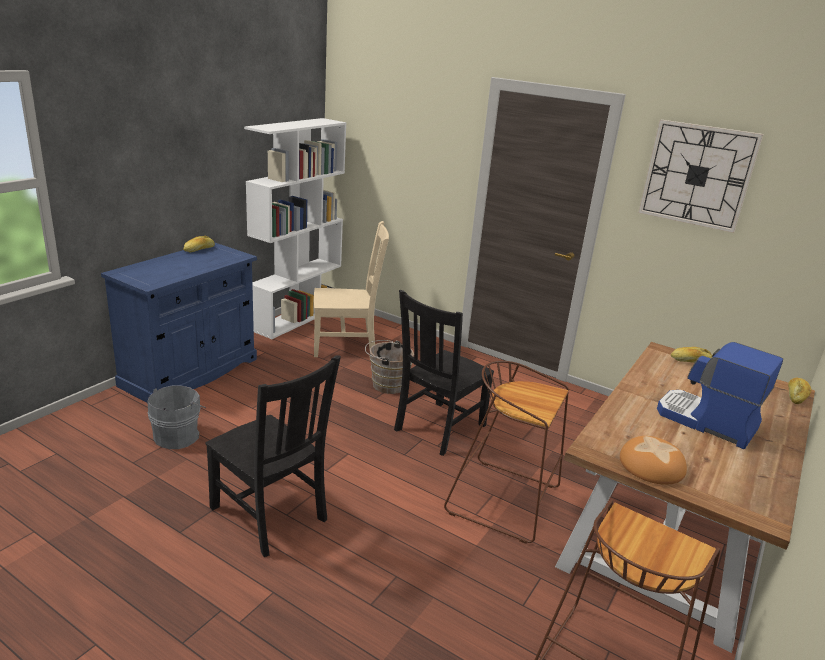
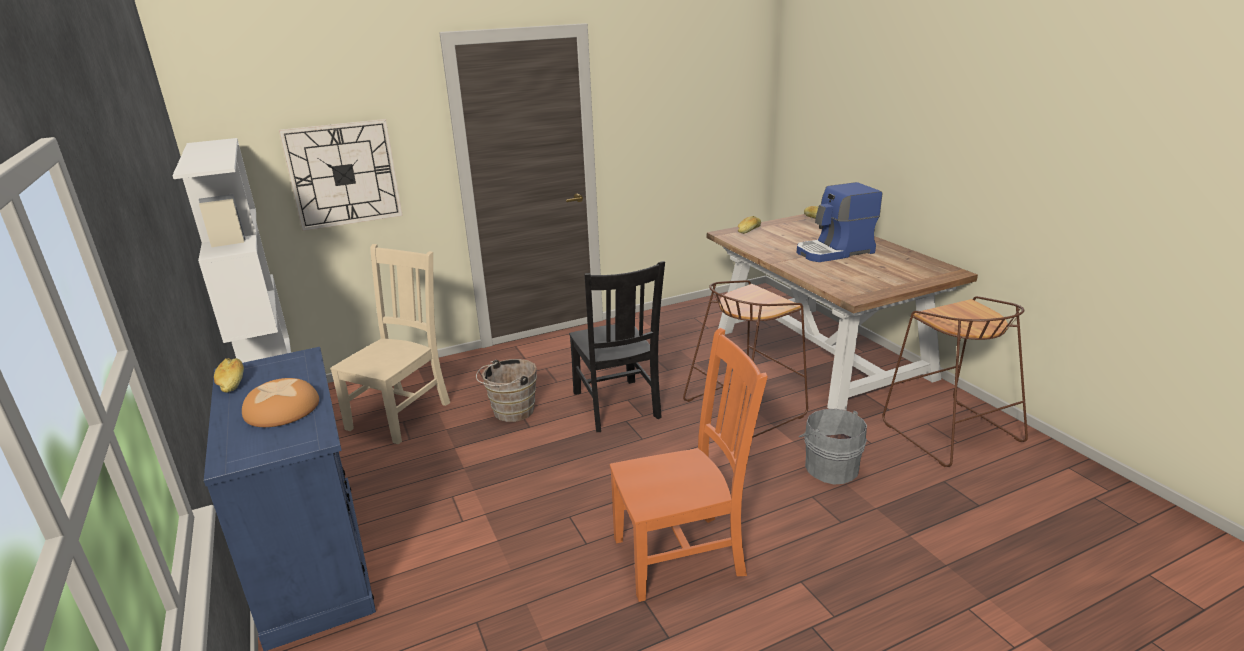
camera: 55 degrees left, 0 degrees up
(178, 435) = (465, 602): grey bucket -> grey bucket (830, 467)
(270, 516) = (683, 555): black chair -> orange chair
(651, 466) = (884, 284): bread -> bread (282, 409)
(697, 175) = (663, 83): wall clock -> wall clock (343, 174)

